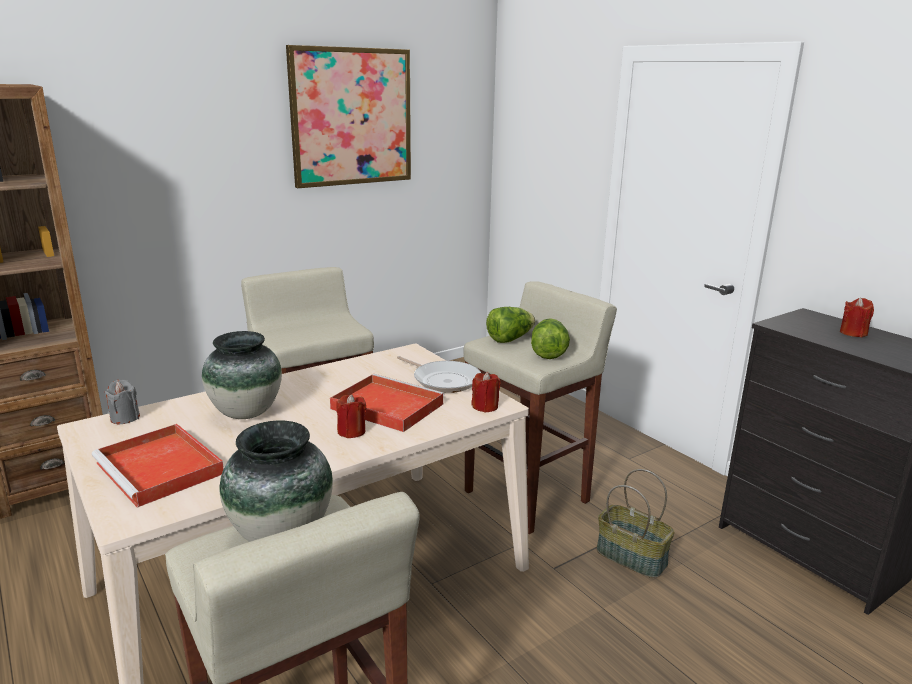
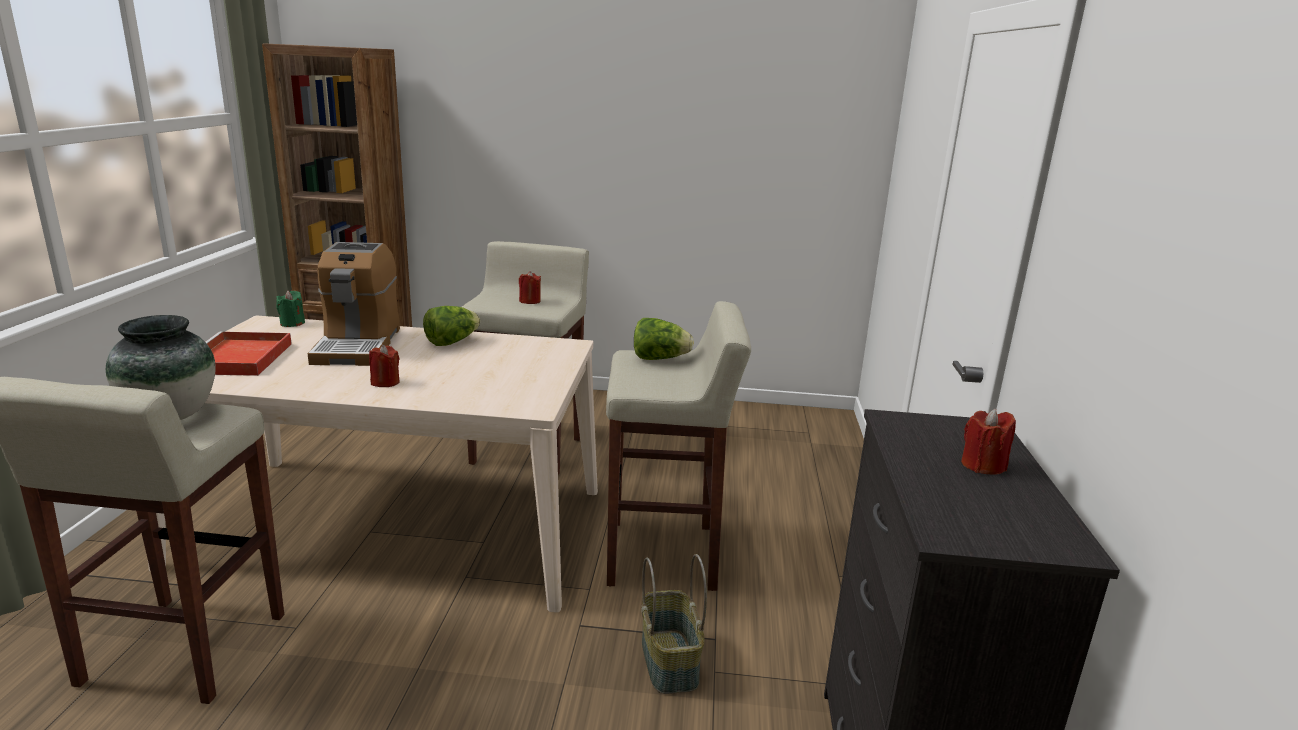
camera: 40 degrees right, 0 degrees up
(125, 418) = (292, 323): grey candle -> green candle
(246, 412) = (358, 345): vase -> coffee machine
(351, 117) = (695, 99): picture -> none
(385, 406) = (450, 375): red tray -> none
(444, 380) = (540, 374): frying pan -> none
(485, 407) = (519, 405): red candle -> red candle (530, 301)
(548, 353) = (664, 381): lettuce -> lettuce (451, 342)

